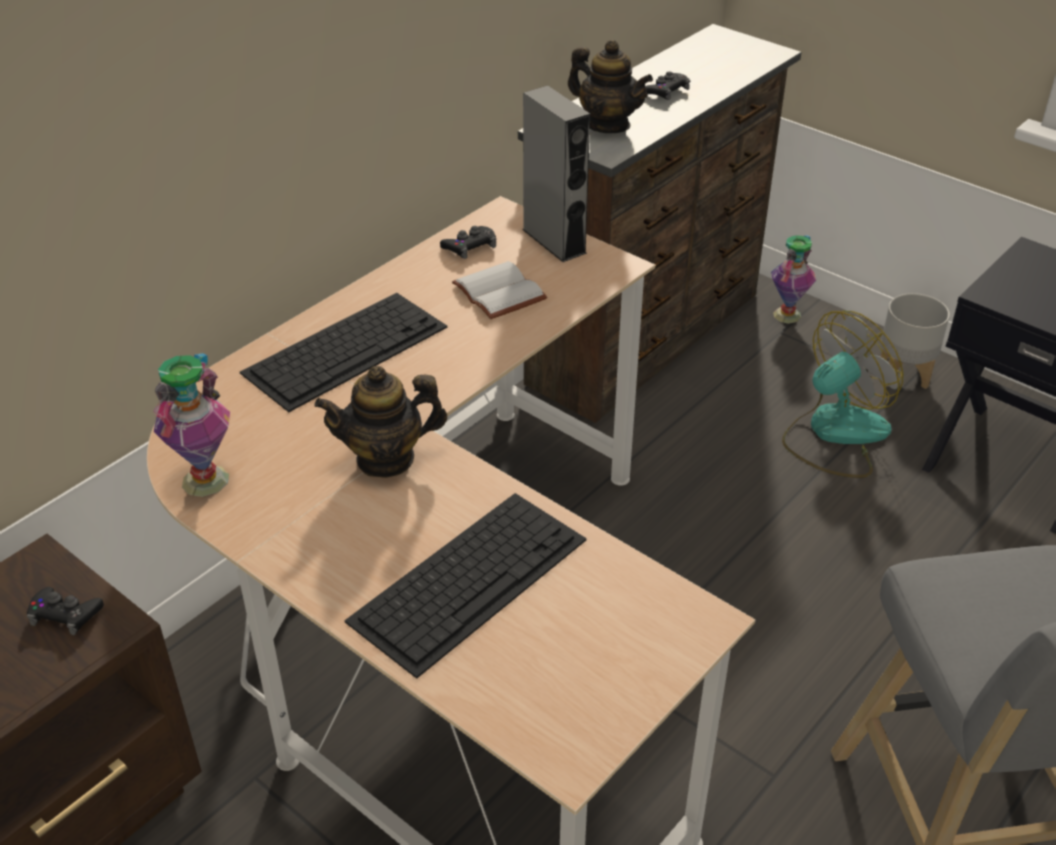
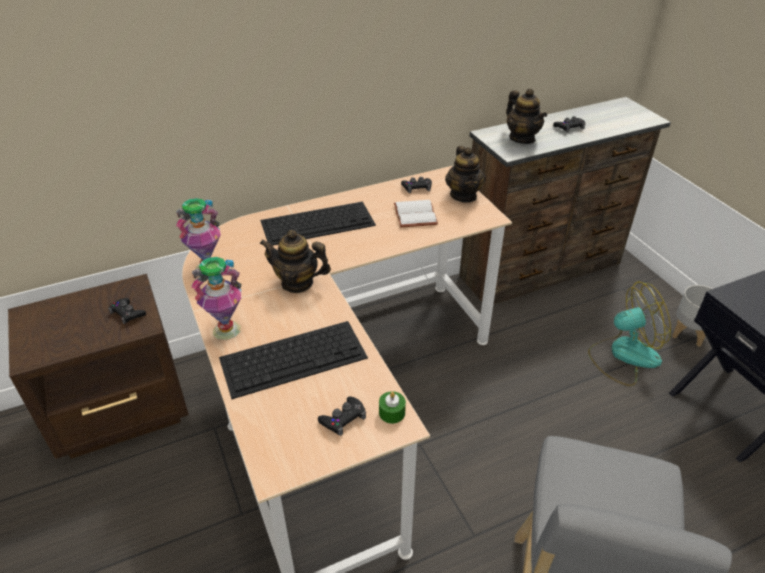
camera: 25 degrees right, 0 degrees up
(554, 241) = (463, 195): grey speaker -> teapot
(615, 643) = (343, 419): none -> black game controller
(680, 607) = (392, 413): none -> green candle
(786, 314) = (633, 279): vase -> vase (226, 329)

